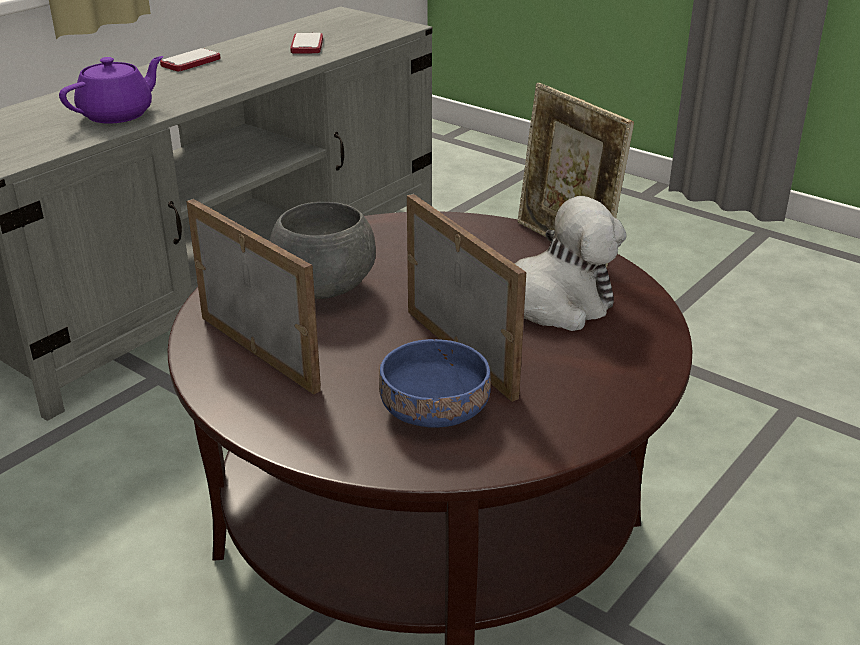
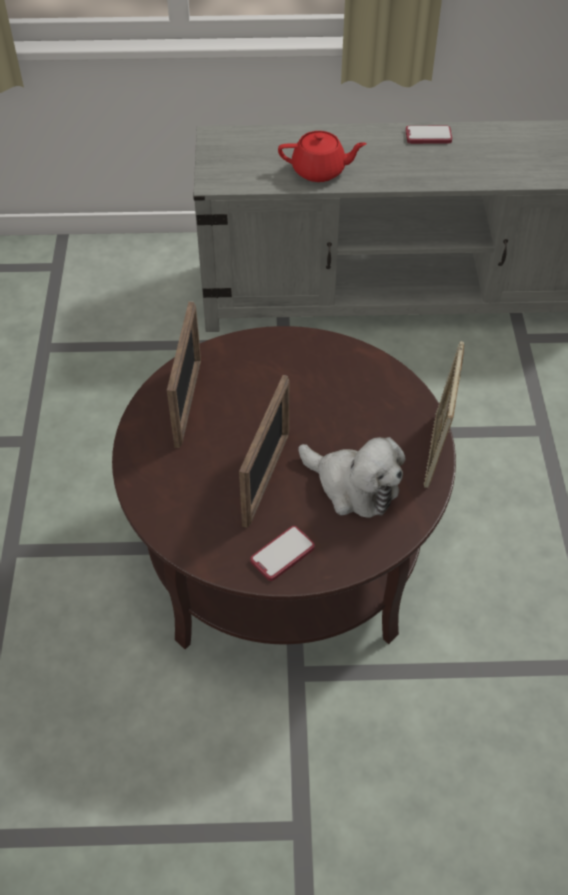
camera: 50 degrees right, 20 degrees up
(118, 114) = (319, 171): purple teapot -> red teapot
(307, 45) = (526, 159): phone -> phone (282, 554)
(325, 290) = (268, 385): grey bowl -> none
(435, 408) = (207, 500): blue bowl -> none

